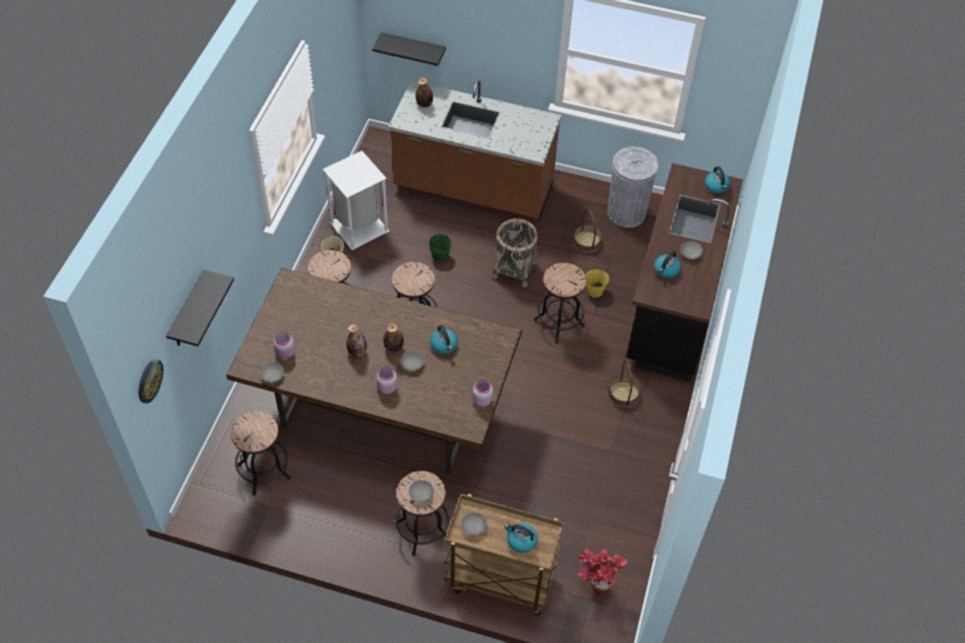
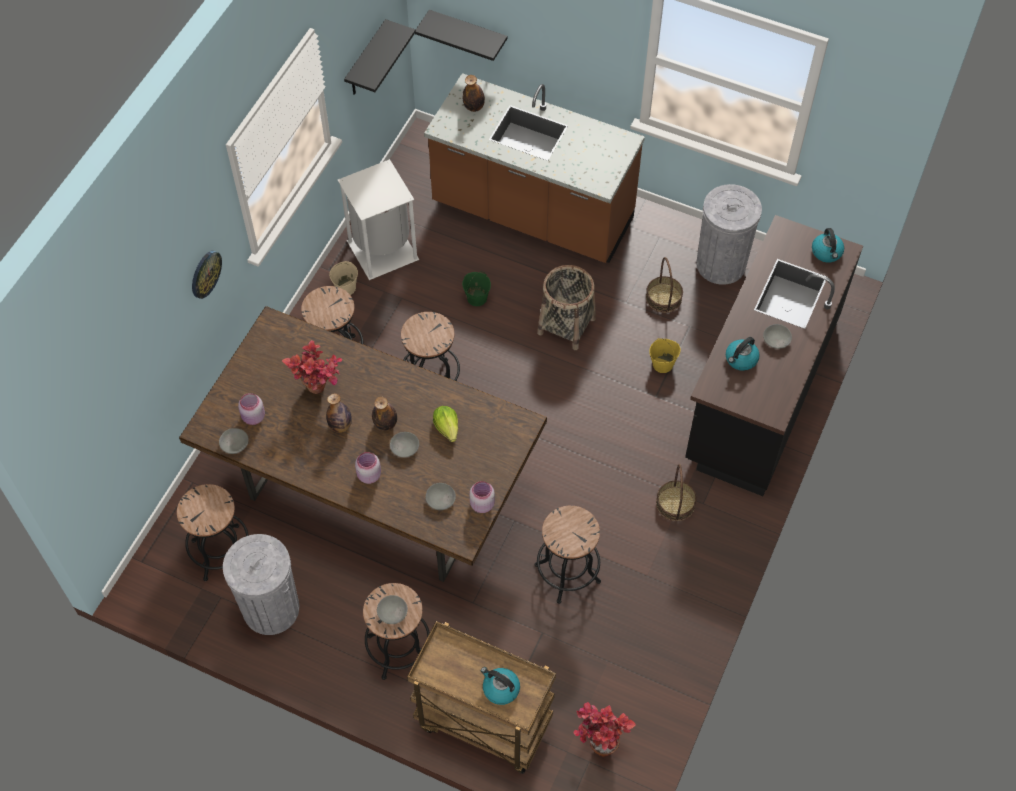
camera: 10 degrees right, 5 degrees up
(149, 380) = (71, 448): wall clock -> wall clock (205, 274)
(188, 312) = (129, 365): black shelf -> black shelf (366, 61)
(312, 511) = (271, 608): none -> grey trash can
(336, 328) = (320, 392): none -> potted plant
(444, 345) = (447, 428): kettle -> lettuce
(474, 527) = (446, 664): grey bowl -> grey bowl (441, 500)
(559, 323) = (610, 402): black stool -> black stool (567, 573)

